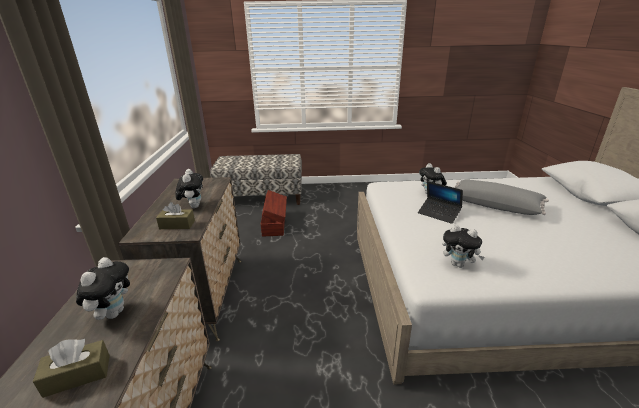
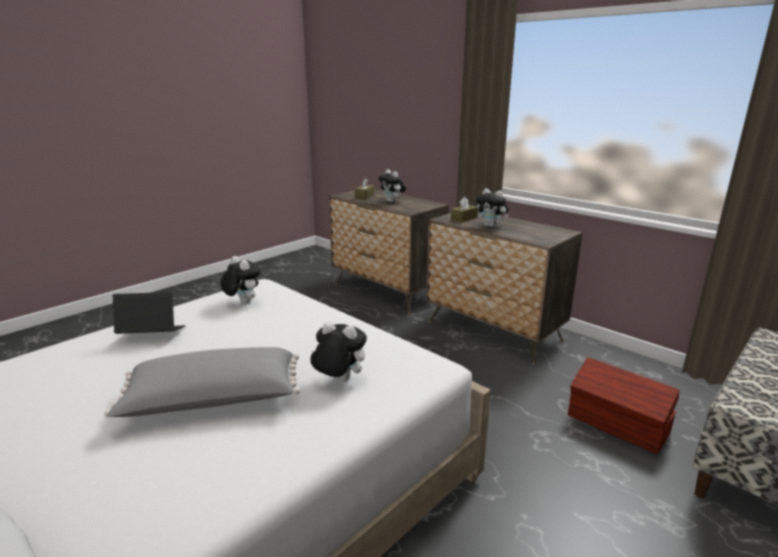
camera: 135 degrees right, 5 degrees down
(439, 214) = (297, 347): laptop -> laptop (152, 335)
(458, 264) = (242, 302): plush toy -> plush toy turned 60 degrees clockwise

